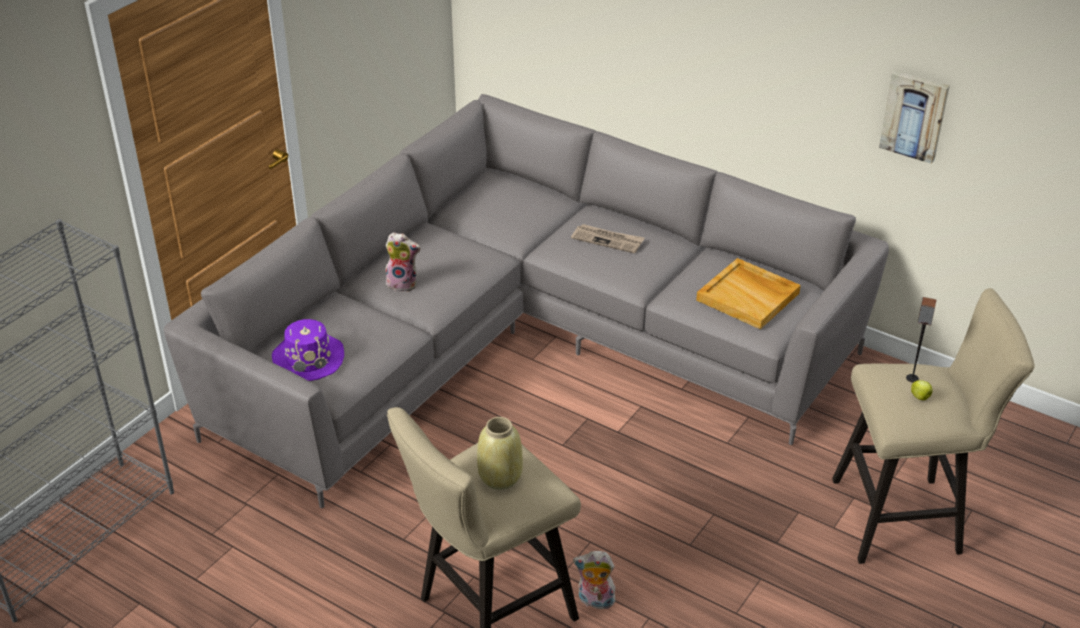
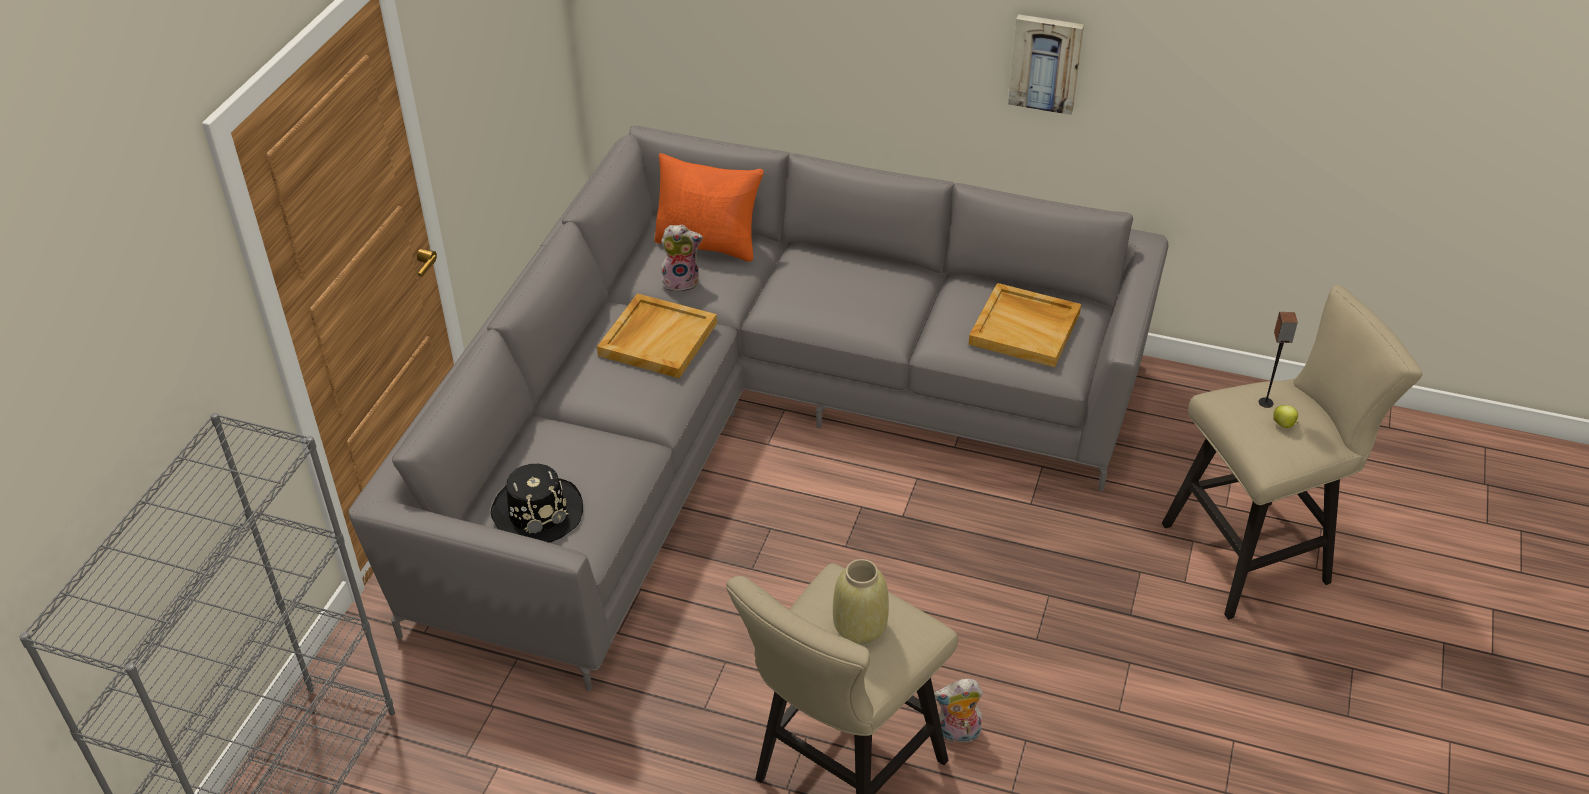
camera: 15 degrees left, 5 degrees up
(309, 358) = (537, 512): purple hat -> black hat
(403, 283) = (613, 388): plush toy -> plush toy (682, 282)
(452, 254) = (657, 338): none -> beige tray
(522, 194) = (709, 243): none -> orange pillow
(608, 240) = (835, 286): newspaper -> none
(914, 115) = (1193, 88): picture -> picture (1046, 62)

